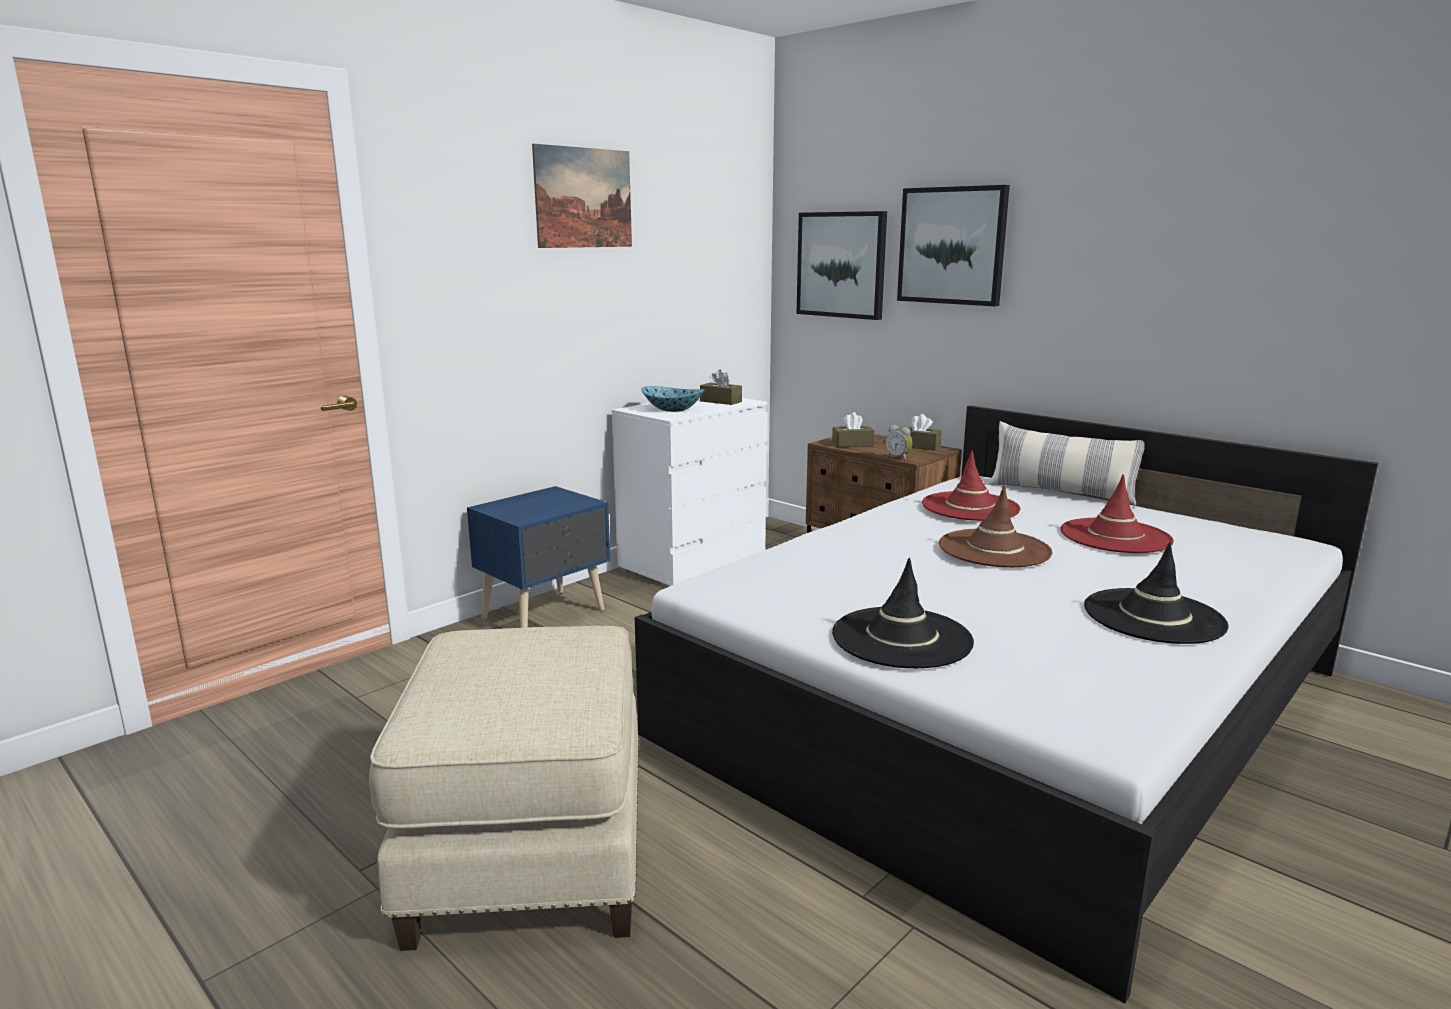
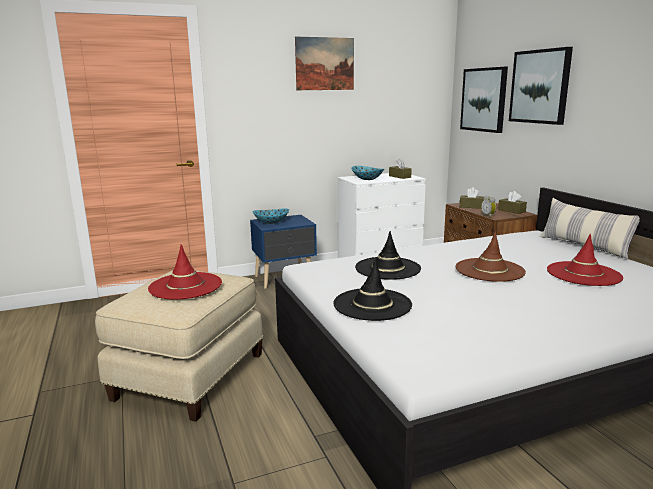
camera: 25 degrees right, 0 degrees up
(517, 507) = (271, 222): none -> bowl
(970, 507) = (506, 247): red hat -> red hat (185, 286)
(1153, 616) = (542, 319): black hat -> black hat (387, 268)

